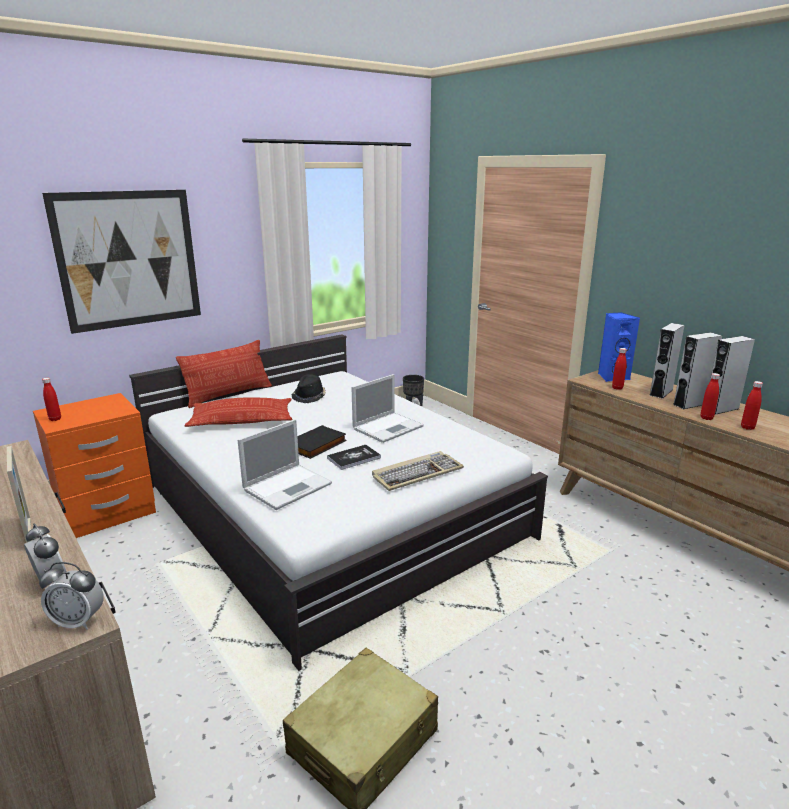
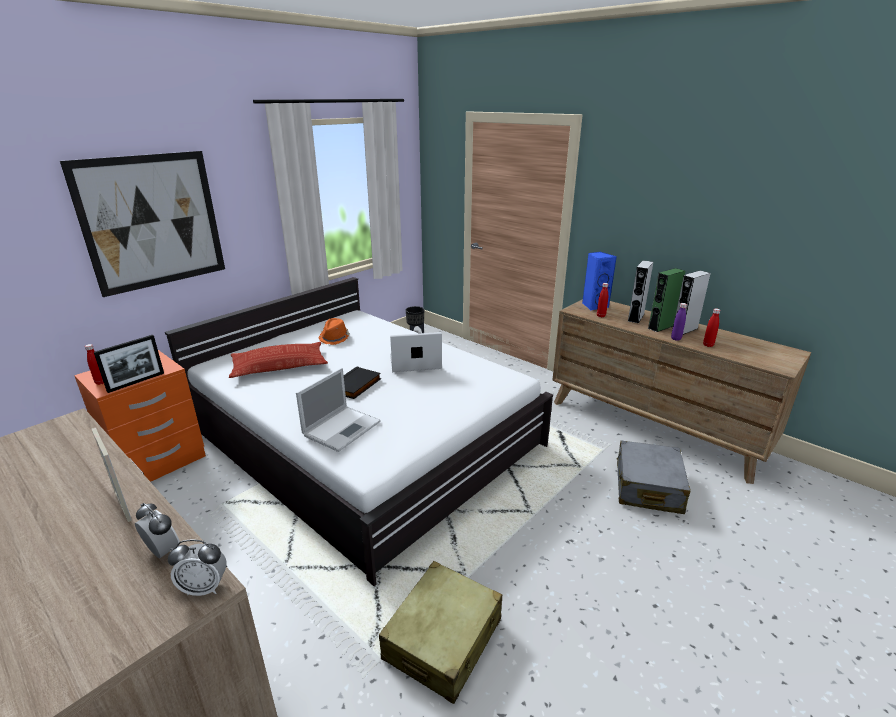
camera: 10 degrees left, 5 degrees up
(88, 421) = (136, 382): none -> picture frame
(228, 395) = (259, 341): pillow -> none
(309, 397) = (335, 338): black hat -> orange hat
(354, 458) = (392, 395): book -> none
(389, 427) = (414, 362): laptop -> laptop turned 135 degrees counterclockwise
(417, 473) = (450, 404): keyboard -> none
(659, 601) = (647, 487): none -> grey suitcase
(690, 404) = (661, 327): grey speaker -> green speaker
(706, 418) = (676, 339): red bottle -> purple bottle

